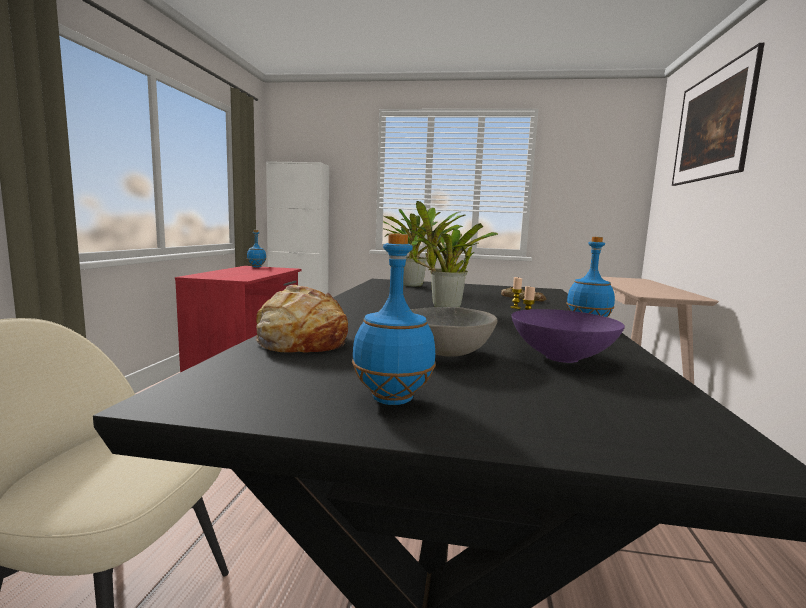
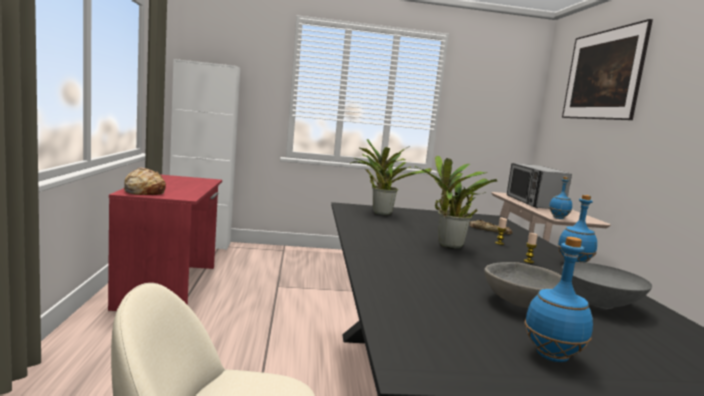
camera: 15 degrees left, 0 degrees up
(256, 267) = (173, 177): blue bottle -> blue bottle (558, 218)
(301, 341) = (401, 295): bread -> bread (144, 191)
(560, 357) = (598, 303): purple bowl -> grey bowl
(634, 284) = (533, 203): none -> microwave

